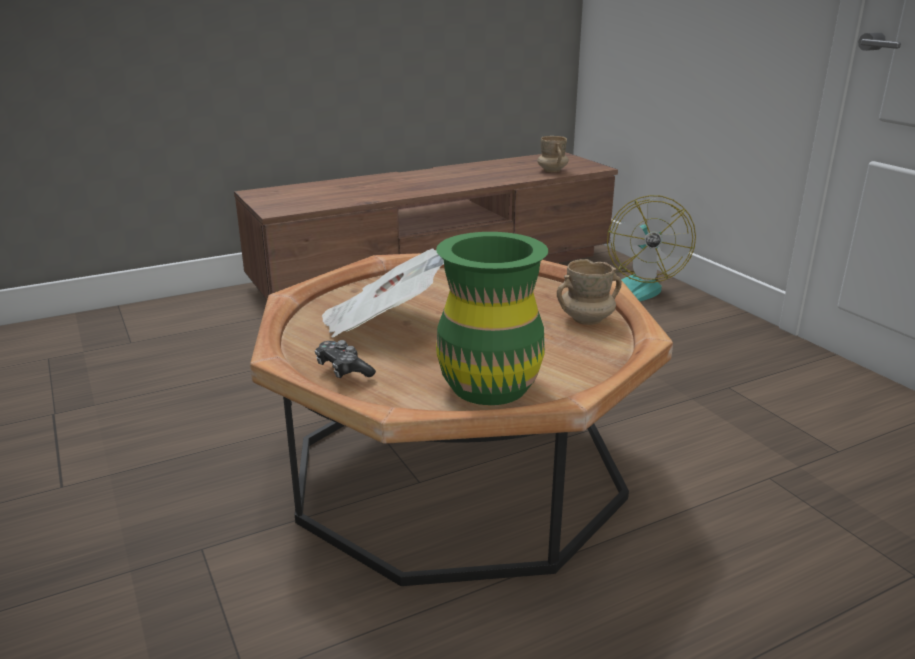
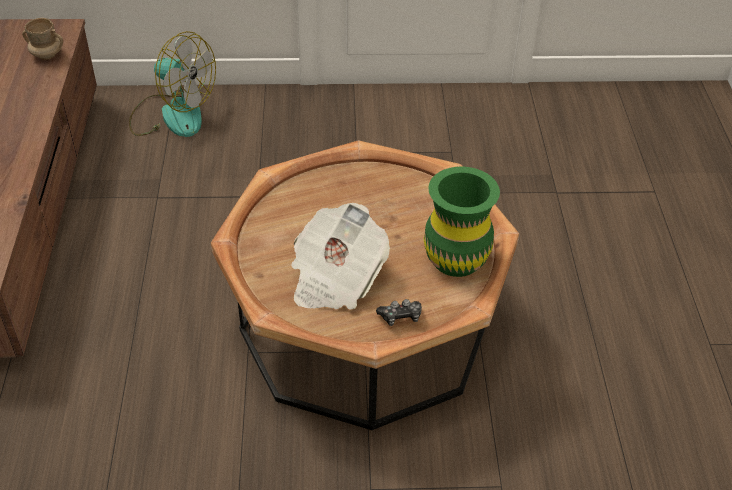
camera: 65 degrees left, 20 degrees up
(587, 319) = (393, 181): beige mug -> none

